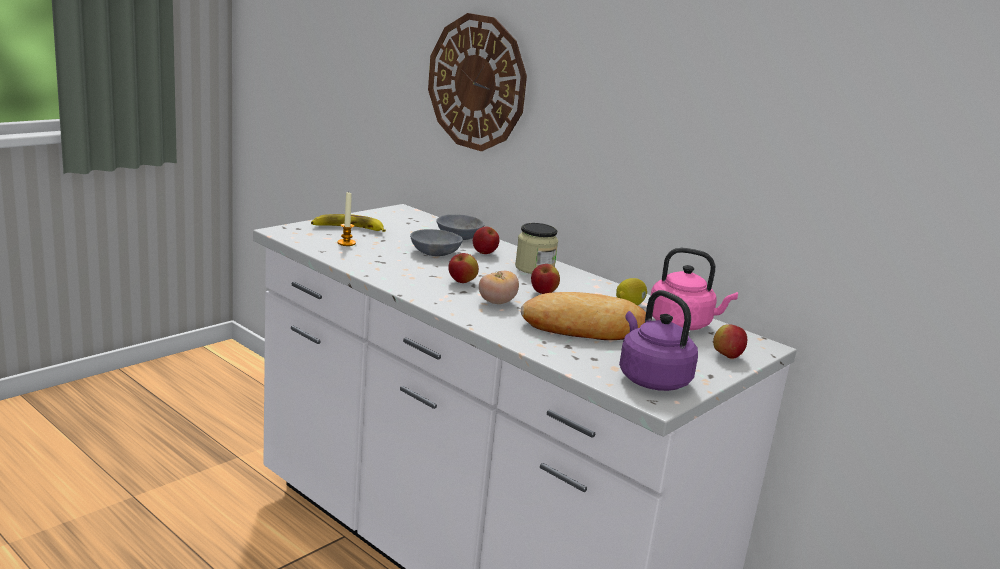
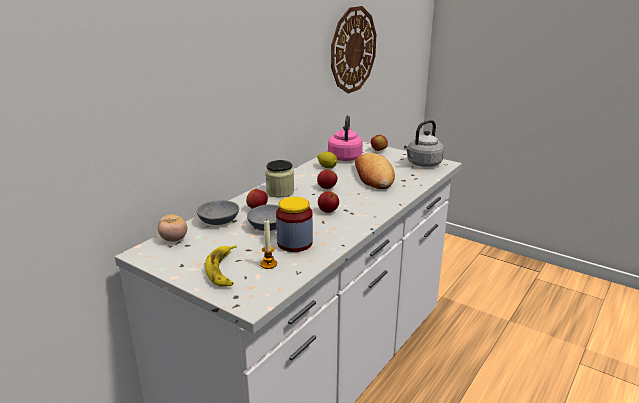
camera: 95 degrees left, 5 degrees up
(384, 257) = (295, 243): none -> jar
(477, 82) = (155, 99): wall clock -> wall clock (353, 50)
(497, 302) = (356, 199): tomato -> tomato (174, 239)
(651, 379) = (422, 164): purple kettle -> grey kettle

